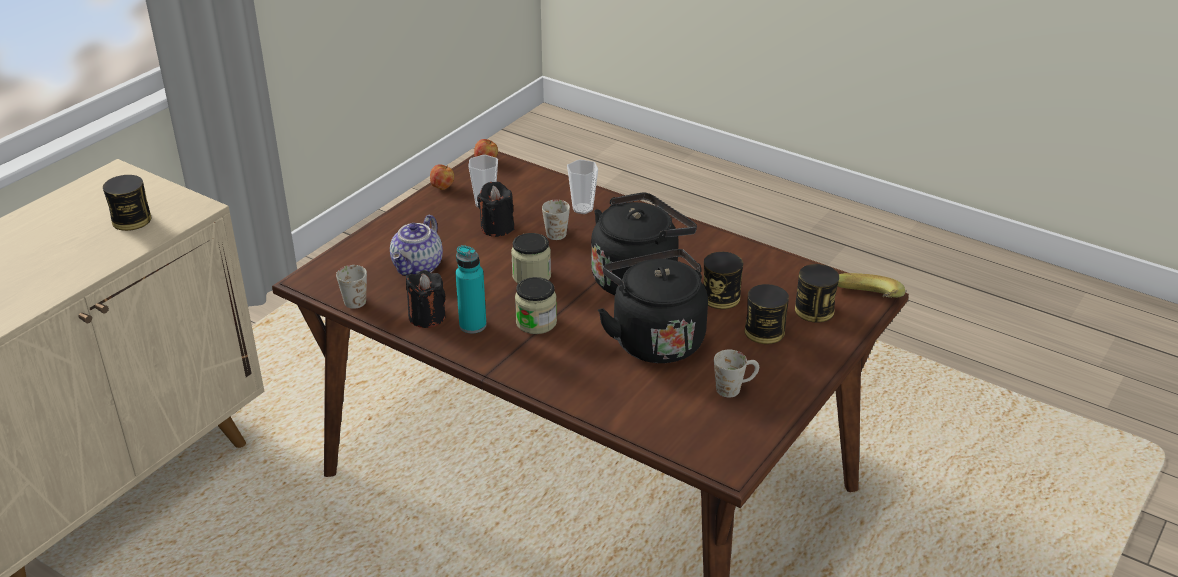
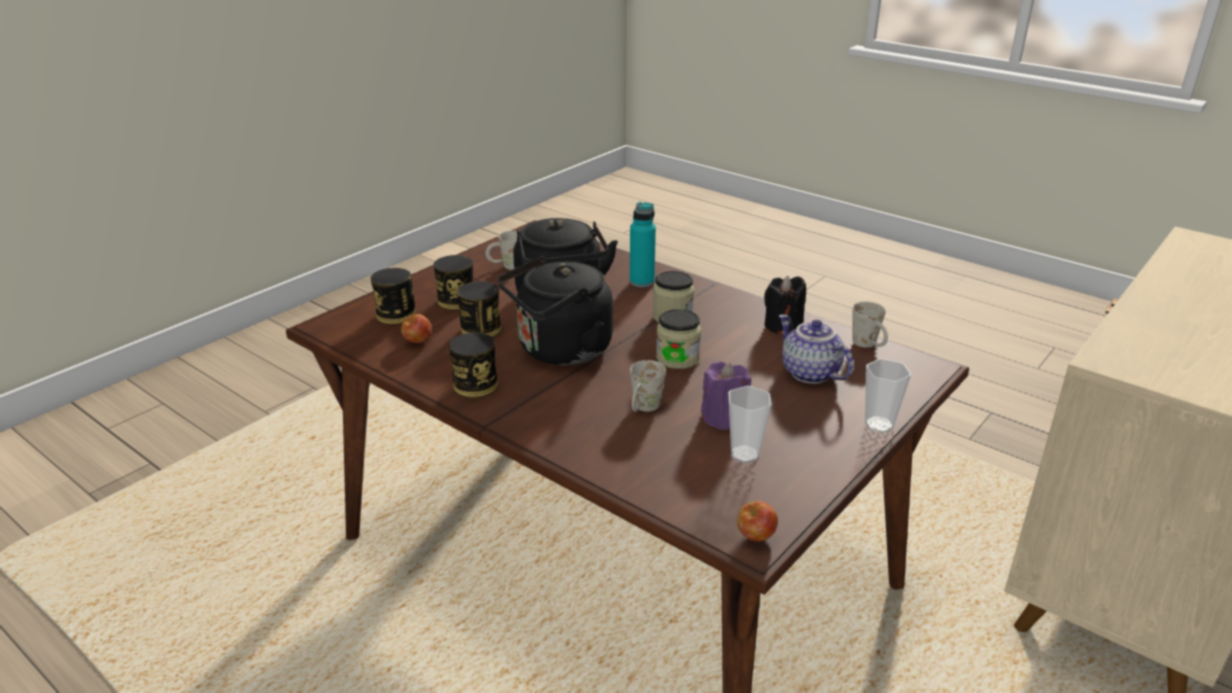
camera: 175 degrees left, 5 degrees down
(131, 220) = (1171, 349): can -> can (475, 385)
(418, 267) = (809, 373): teapot -> teapot turned 60 degrees counterclockwise
(442, 187) = (815, 487): apple -> apple (418, 342)
(473, 325) = (735, 317): turquoise bottle -> turquoise bottle (642, 282)
(497, 228) = (723, 417): black candle -> purple candle
(582, 209) = (608, 439): cup -> cup (879, 425)
(864, 304) = (342, 317): banana -> none

